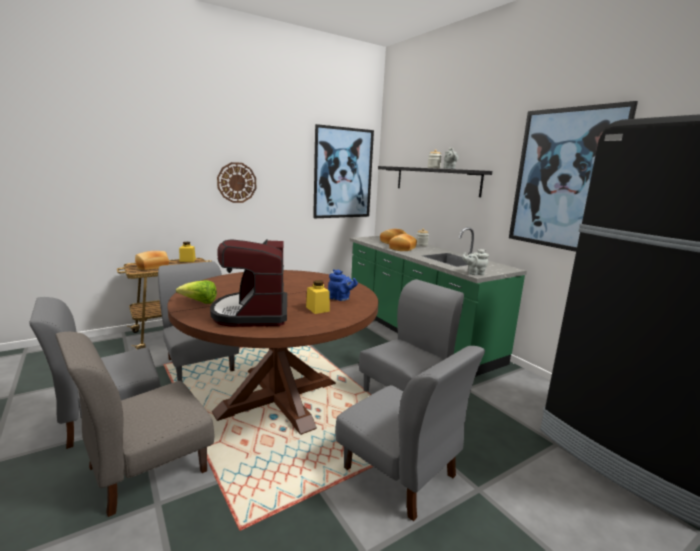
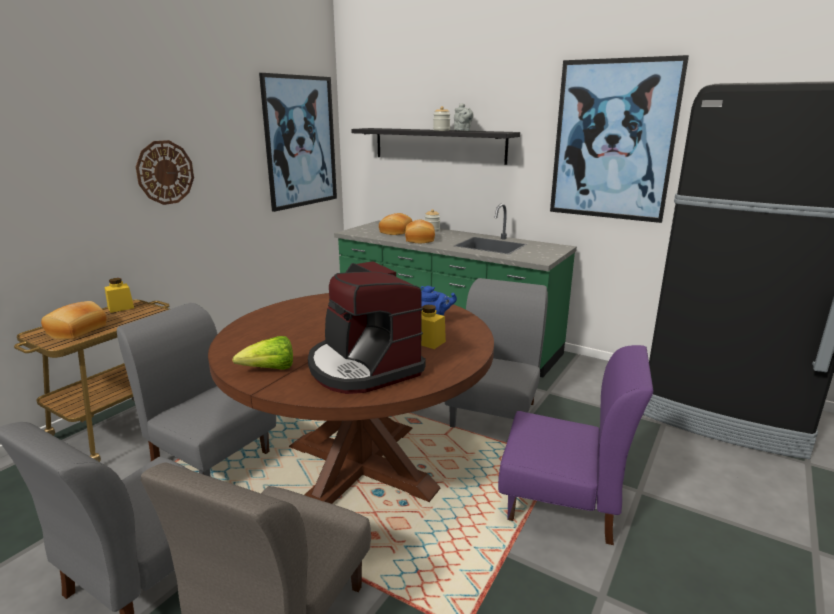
camera: 25 degrees left, 5 degrees up
(400, 473) = (562, 503): grey chair -> purple chair
(474, 273) = (538, 259): grey teapot -> none

